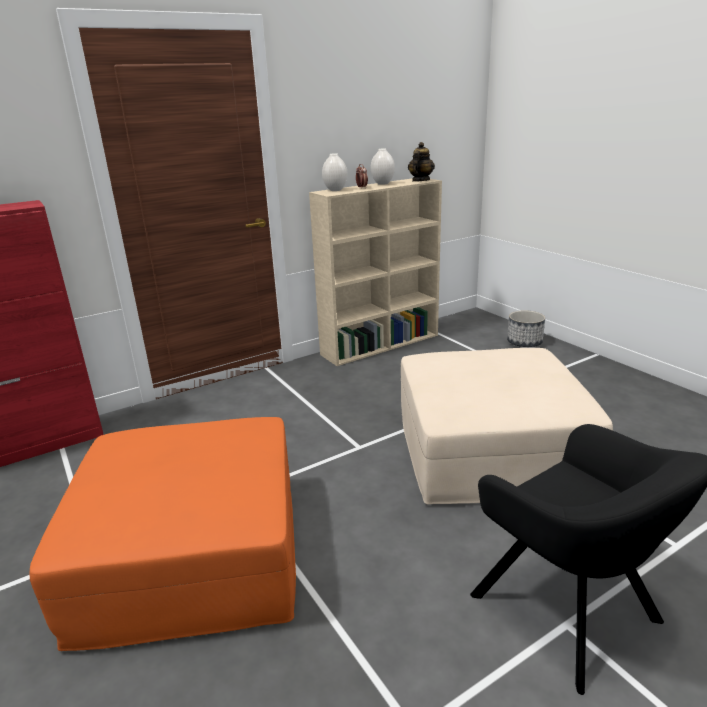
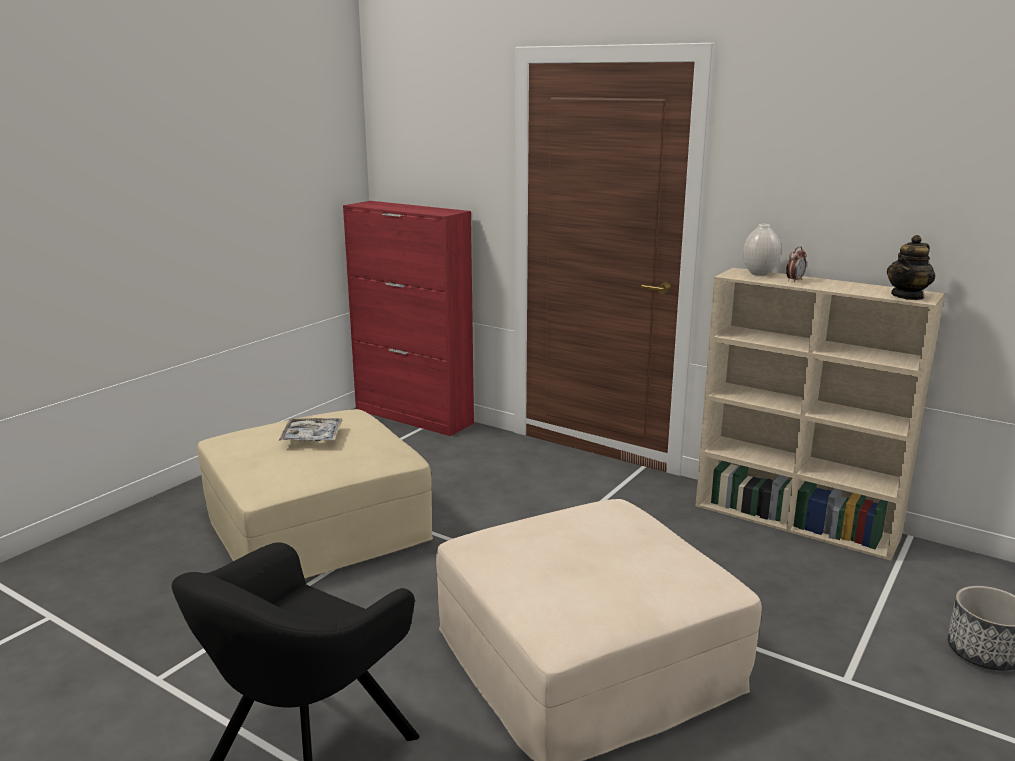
camera: 65 degrees right, 5 degrees down
(168, 463) = (312, 437): none -> tray
(193, 553) = (318, 527): orange ottoman -> beige ottoman
(382, 183) = (845, 284): white vase -> none
(420, 180) = (907, 296): teapot -> teapot turned 135 degrees clockwise

